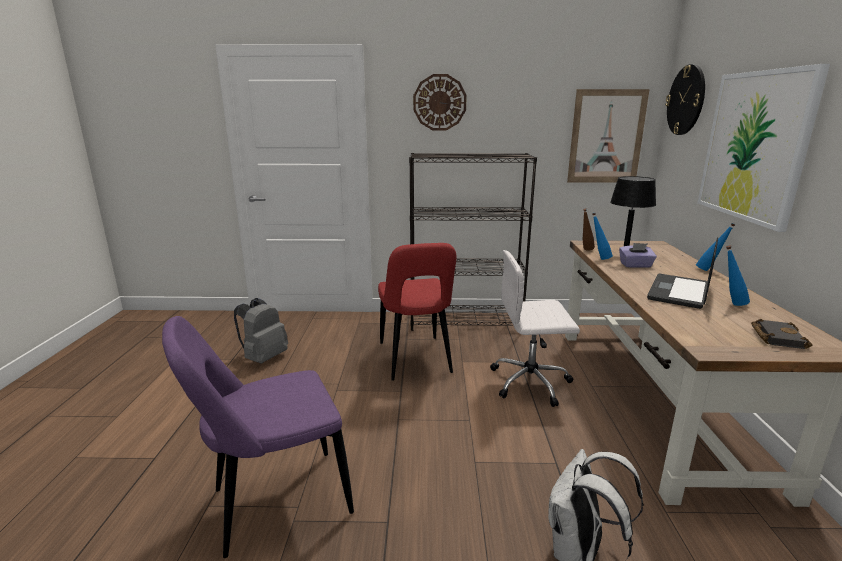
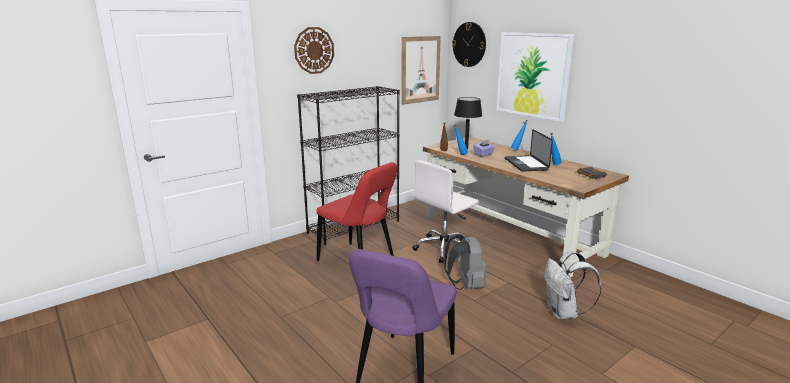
camera: 40 degrees left, 0 degrees up
(263, 358) = (236, 306): grey backpack -> grey backpack (465, 285)

